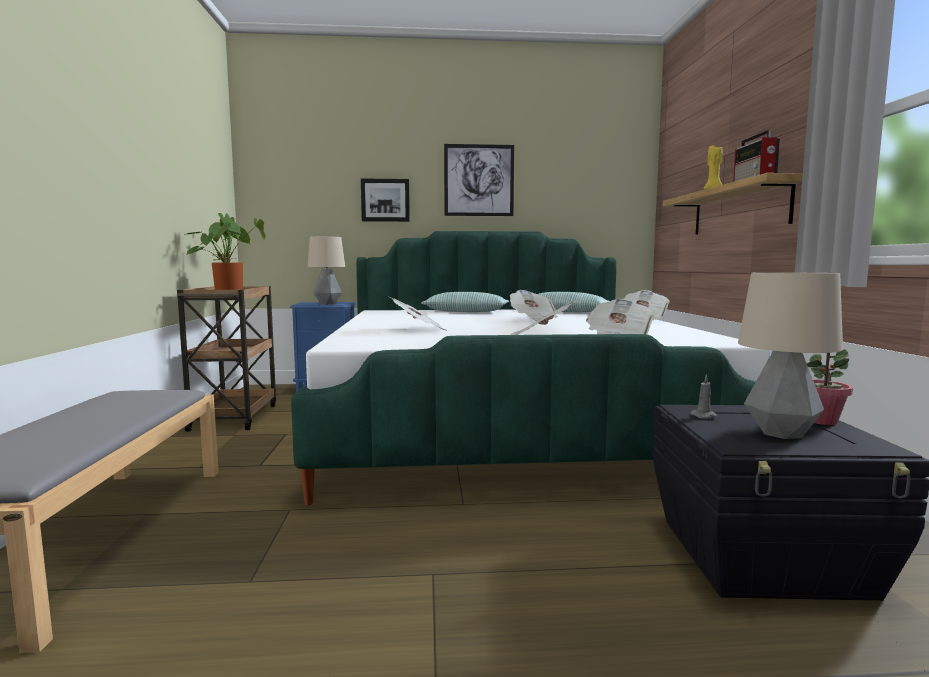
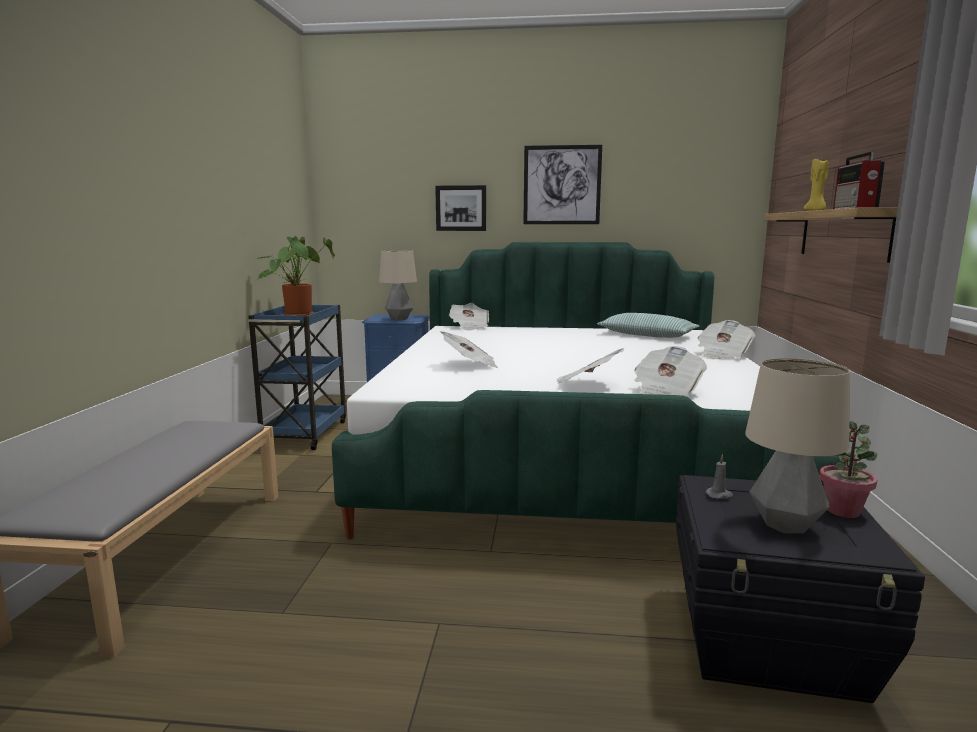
camera: 10 degrees right, 5 degrees up
(235, 417) = (305, 433): brown cart -> blue cart
(465, 311) = (538, 332): pillow -> none
(533, 319) = (601, 349): newspaper -> newspaper (469, 327)

